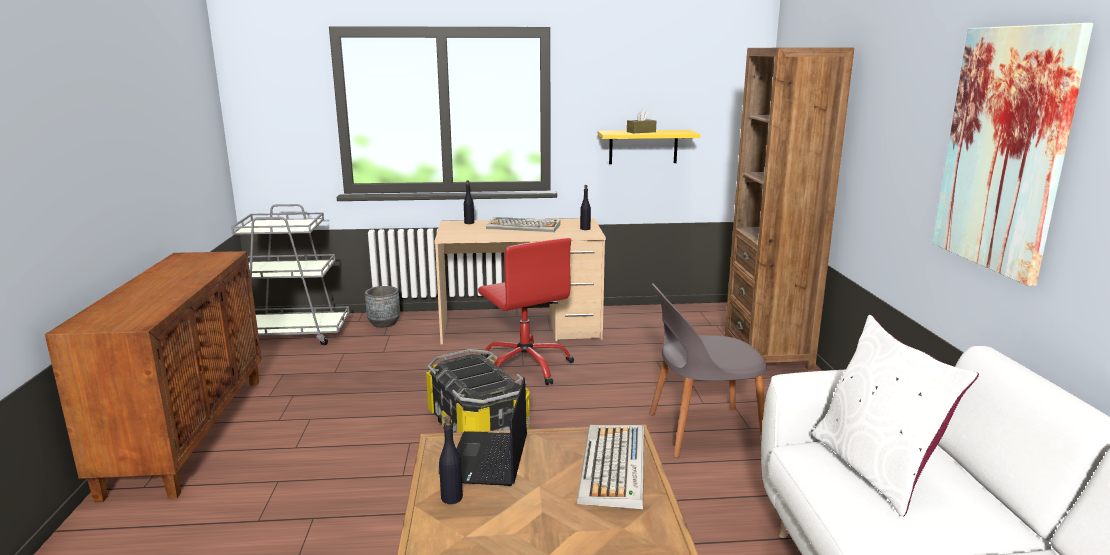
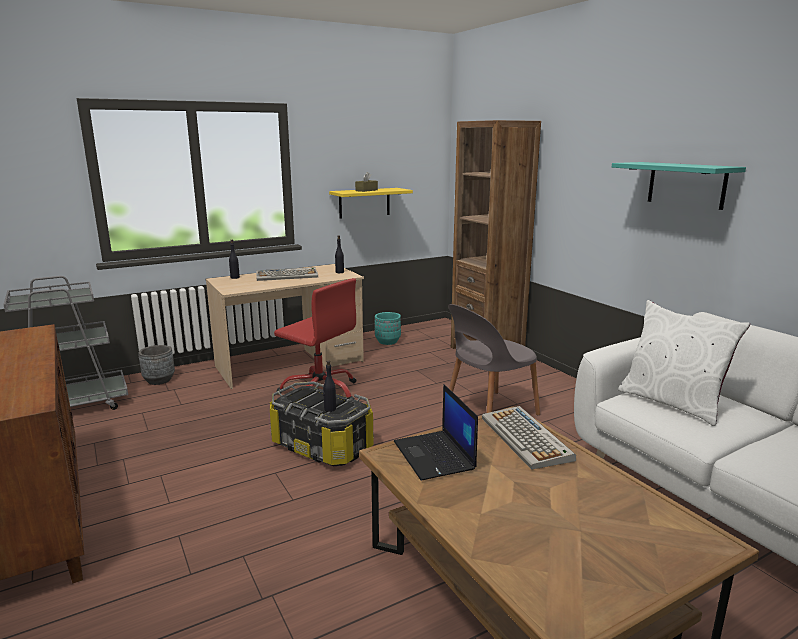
camera: 25 degrees left, 0 degrees up
(451, 498) = (439, 490): black bottle -> black bottle (330, 409)
(652, 320) = (388, 341): none -> turquoise planter
(1004, 150) = (686, 185): picture -> turquoise shelf

